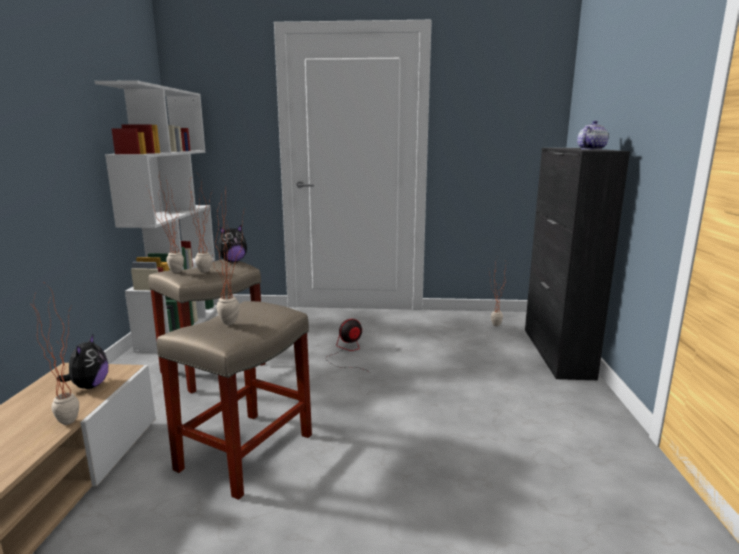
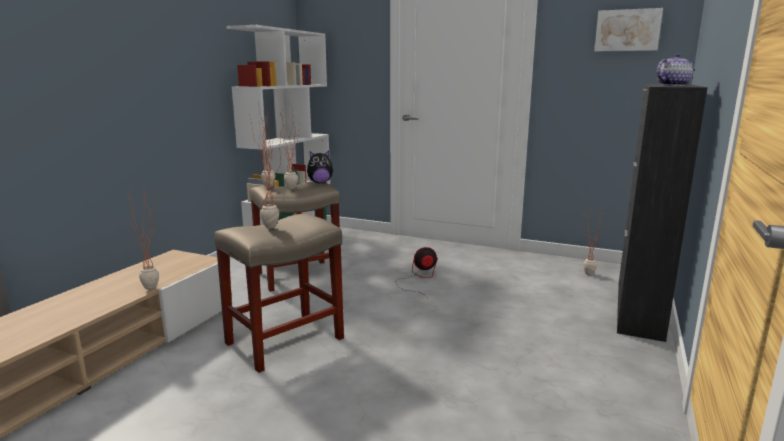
camera: 20 degrees right, 0 degrees up
(89, 386) = (179, 267): plush toy -> none
(512, 98) = (627, 30): none -> picture

